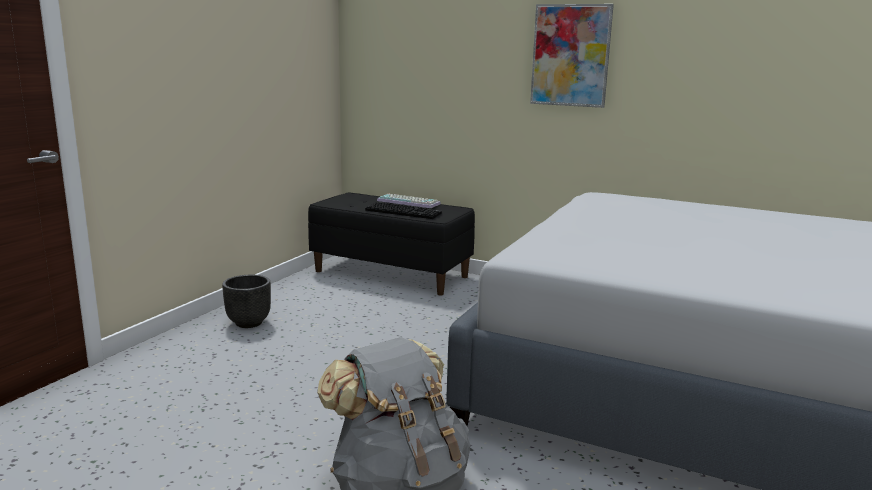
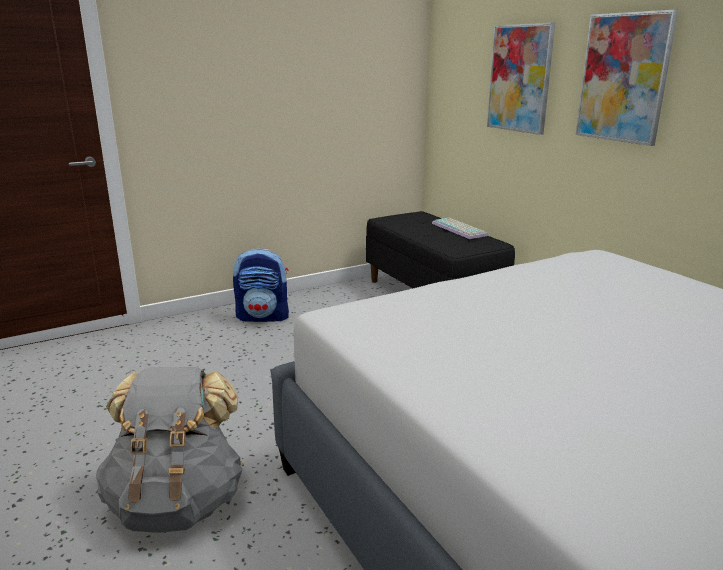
camera: 35 degrees right, 5 degrees up
(249, 323) = (263, 317): black planter -> backpack
(404, 212) = (436, 239): keyboard -> none
(462, 57) = (520, 78): none -> picture

